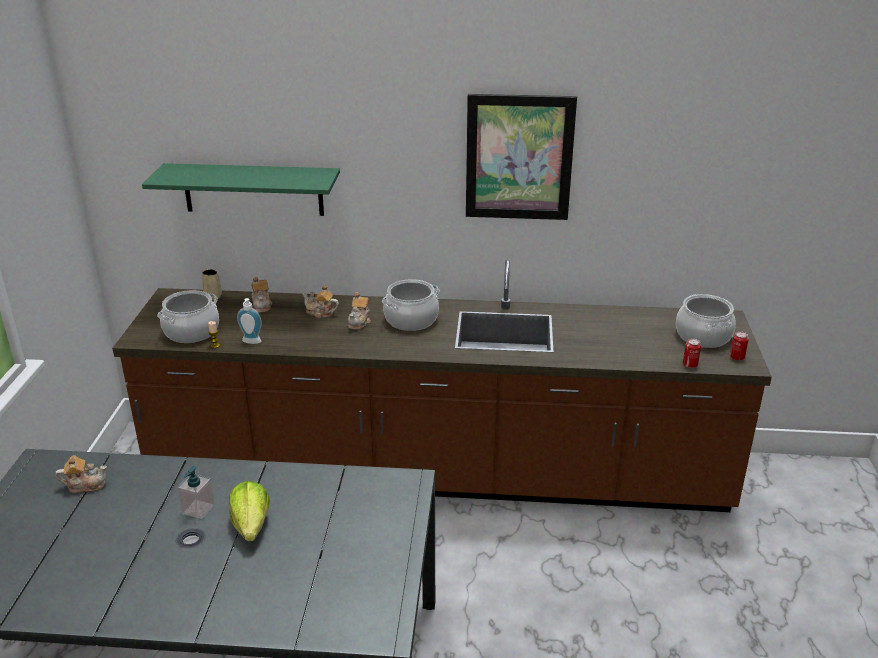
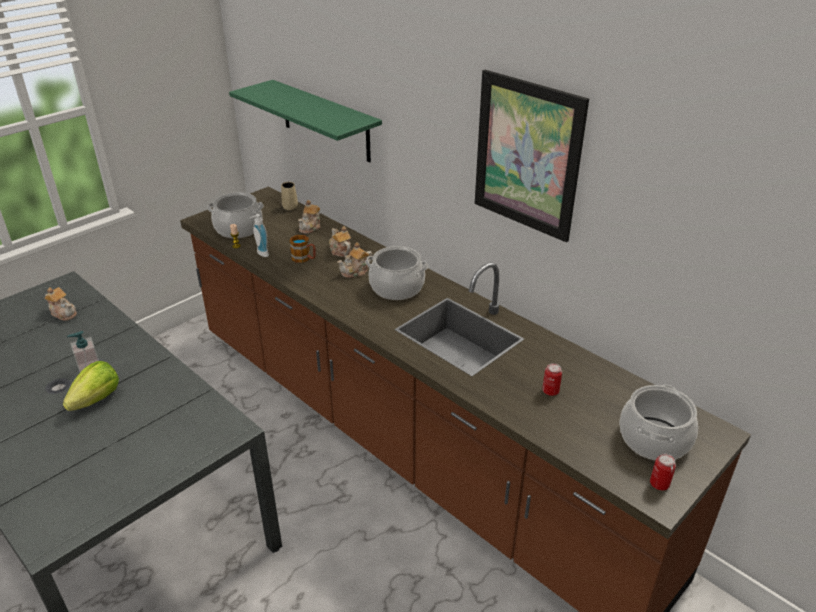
camera: 40 degrees right, 5 degrees up
(298, 330) = (304, 258): none -> mug
(690, 365) = (591, 462): can -> can (550, 391)

